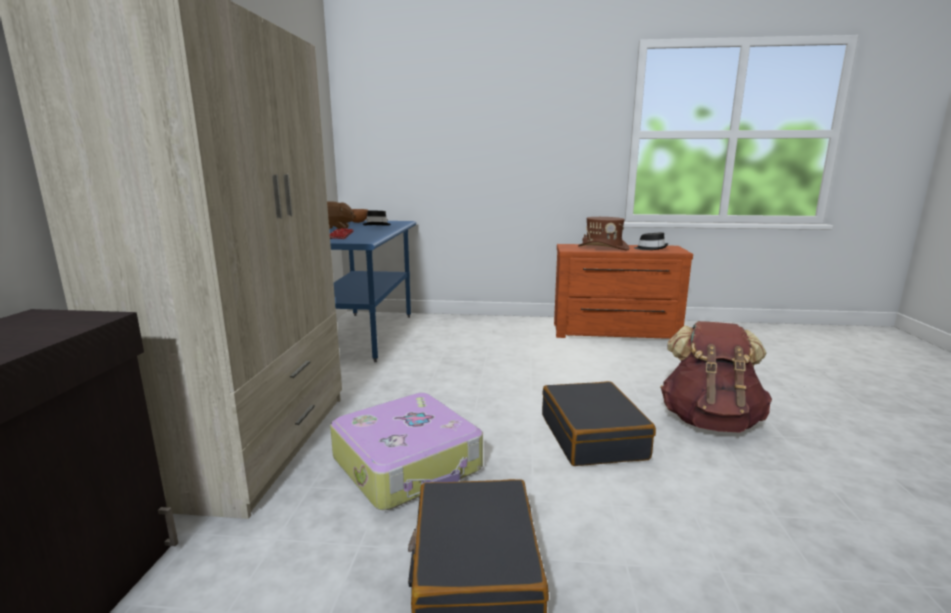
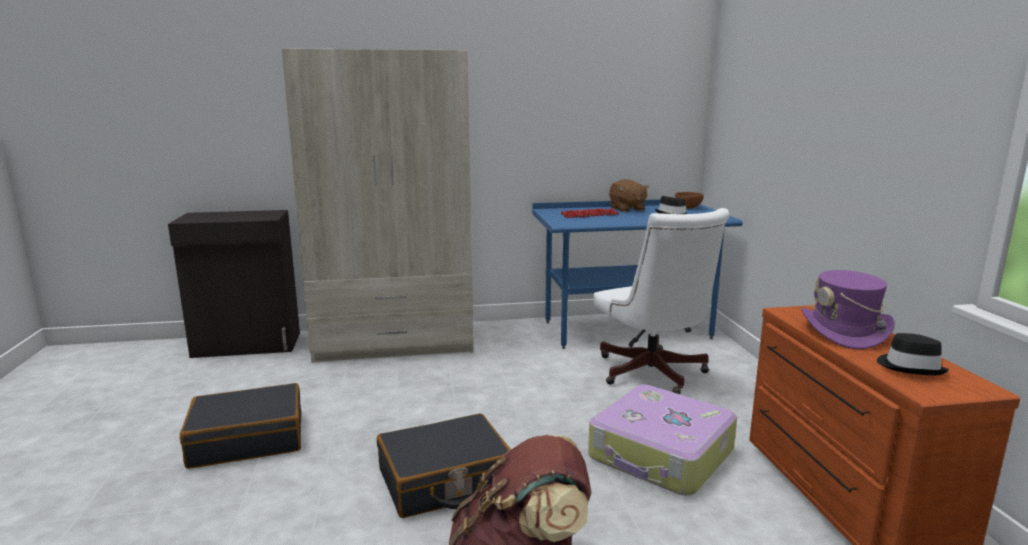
camera: 75 degrees right, 0 degrees up
(408, 464) = (376, 396): suitcase -> suitcase (661, 455)
(454, 342) = (653, 375): none -> white office chair
(603, 248) = (844, 332): brown hat -> purple hat

